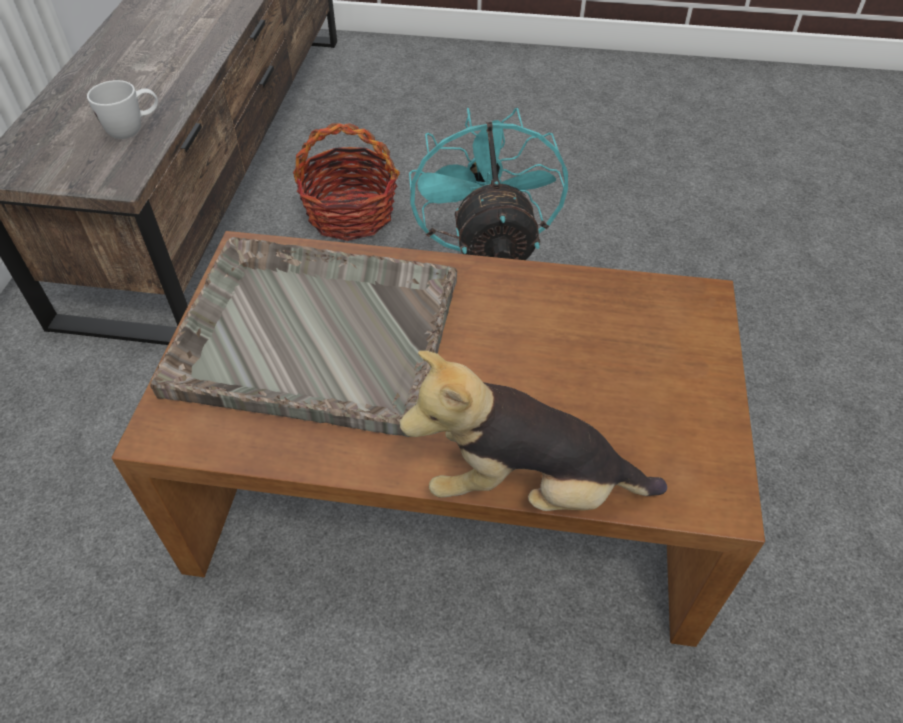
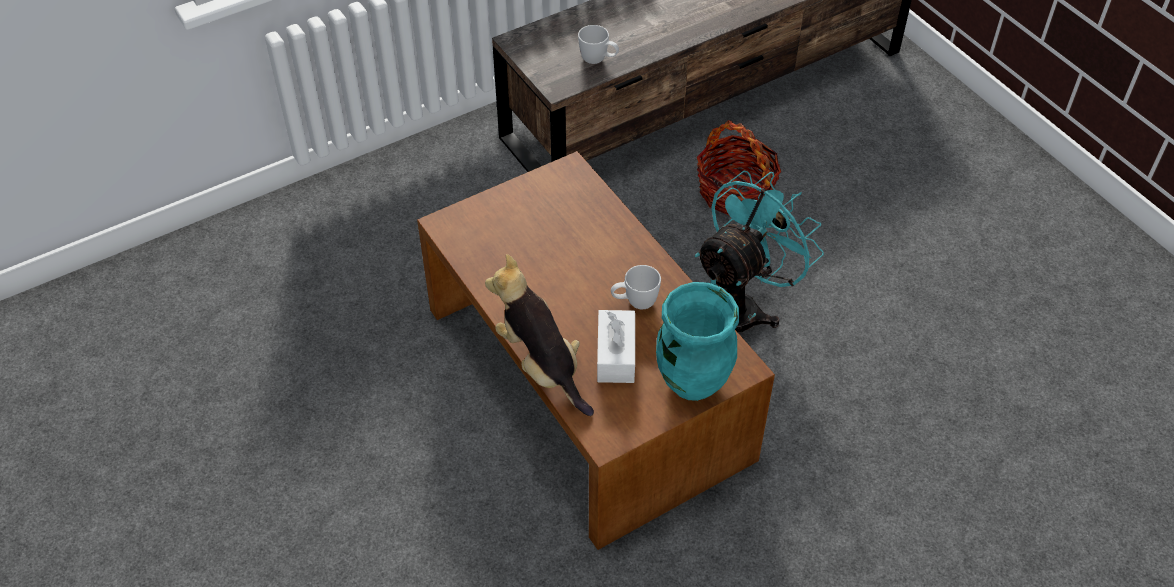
camera: 50 degrees right, 0 degrees up
(312, 334) = (547, 232): grey tray -> none
(515, 327) = (634, 303): none -> white mug
(582, 397) = (616, 355): none -> white tissue box
(687, 352) = (693, 381): none -> turquoise vase

